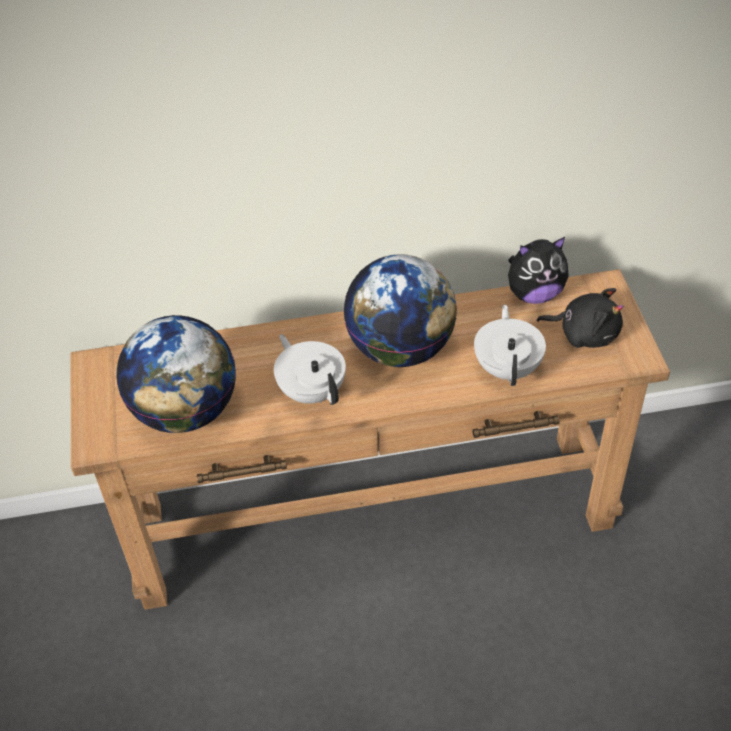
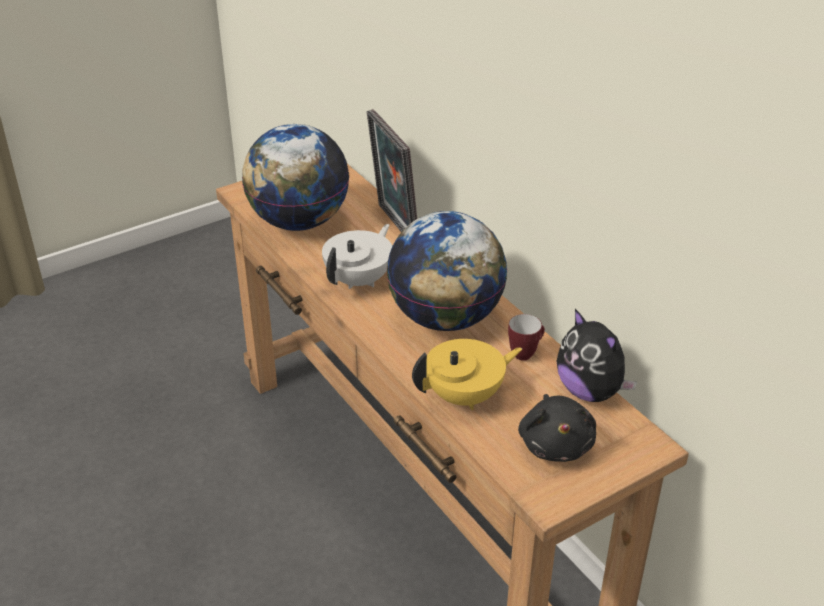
camera: 65 degrees right, 10 degrees down
(240, 343) = (393, 225): none -> picture frame
(472, 315) = (525, 353): none -> mug
(508, 368) = (465, 396): white teapot -> yellow teapot

